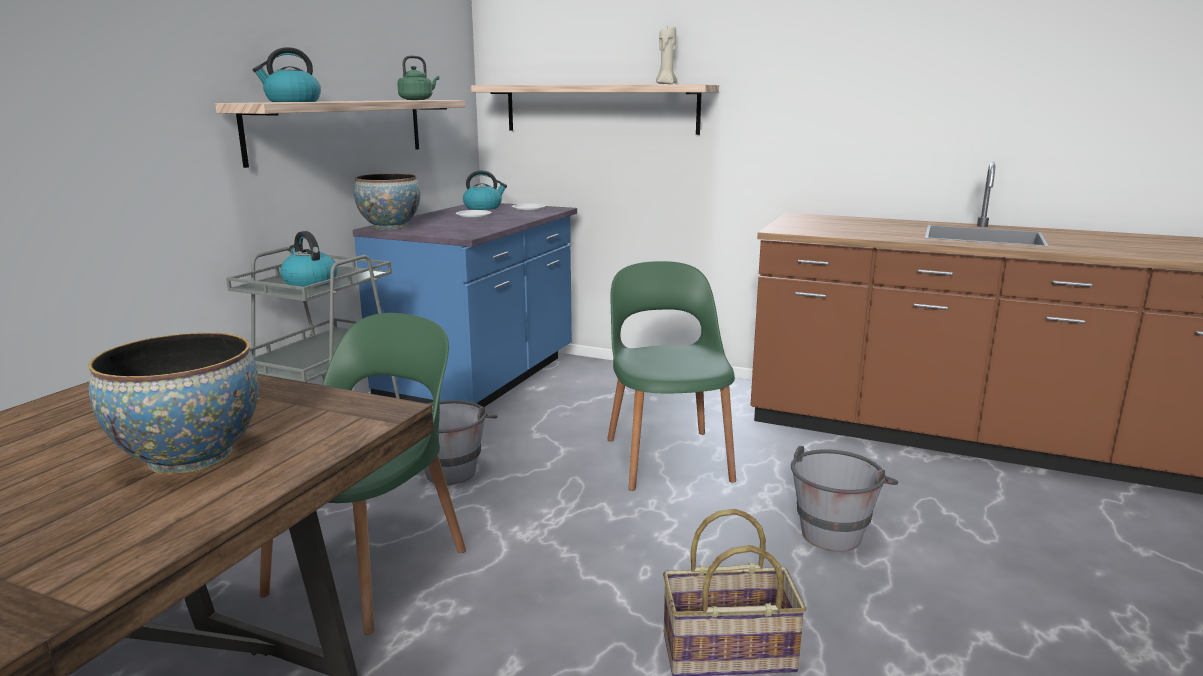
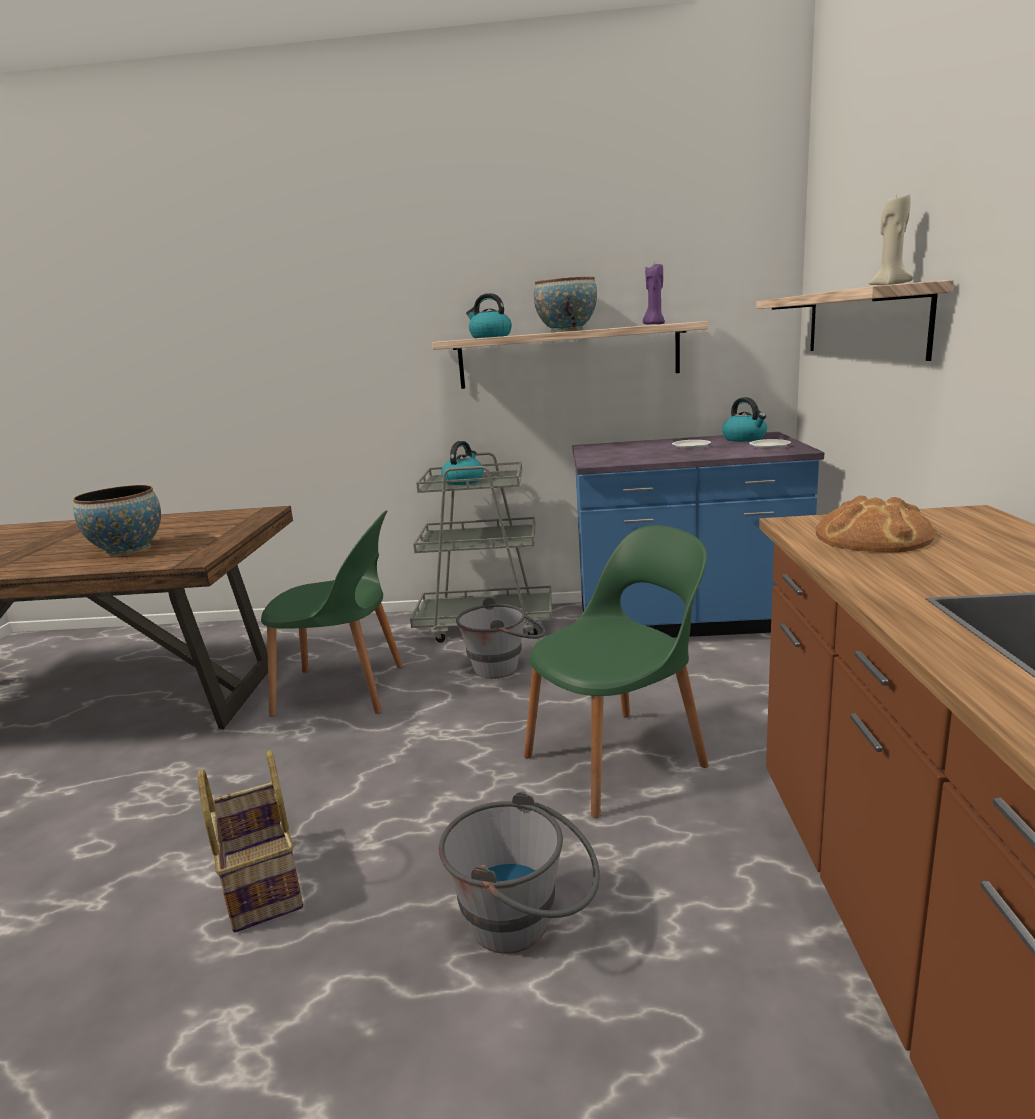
camera: 70 degrees right, 0 degrees up
(390, 227) = (596, 446): bowl -> bowl (567, 331)
(417, 100) = (654, 324): green kettle -> purple candle
(823, 228) = (873, 537): none -> bread

